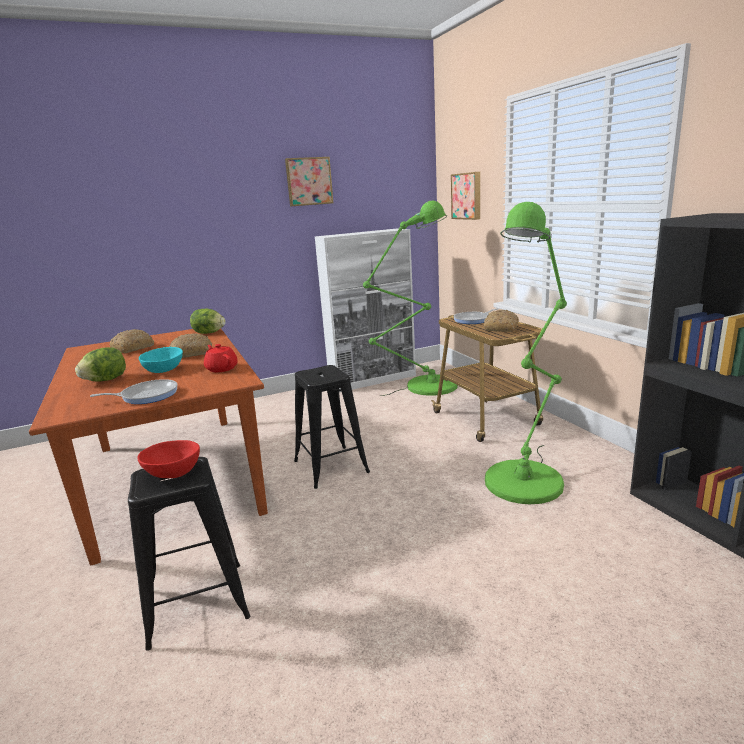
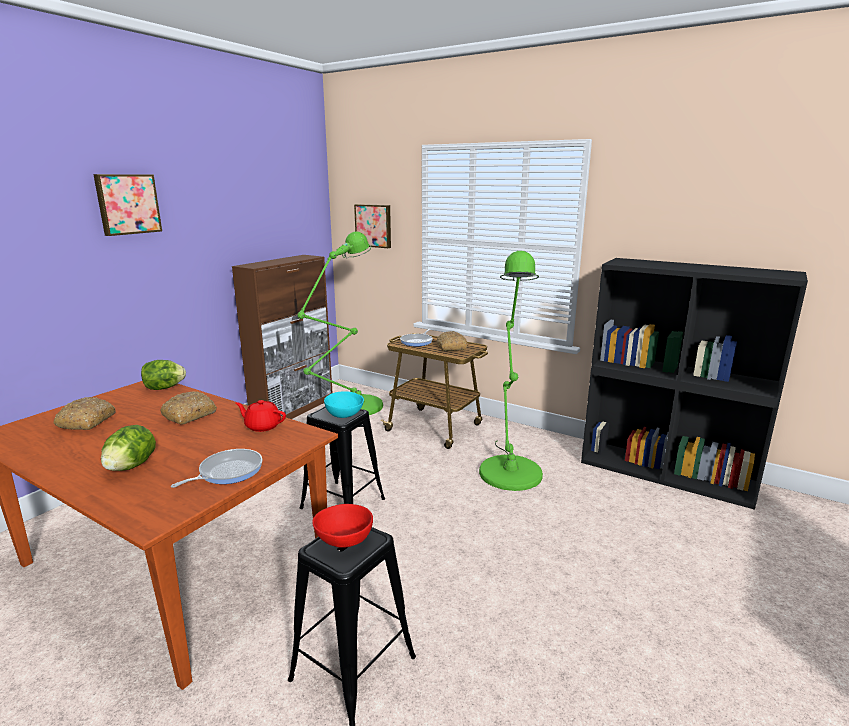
camera: 35 degrees left, 0 degrees up
(163, 370) = (189, 440): turquoise bowl -> turquoise bowl (343, 414)
(308, 181) = (222, 207): picture -> picture (127, 204)
(373, 380) = (294, 410): white cabinet -> brown cabinet

